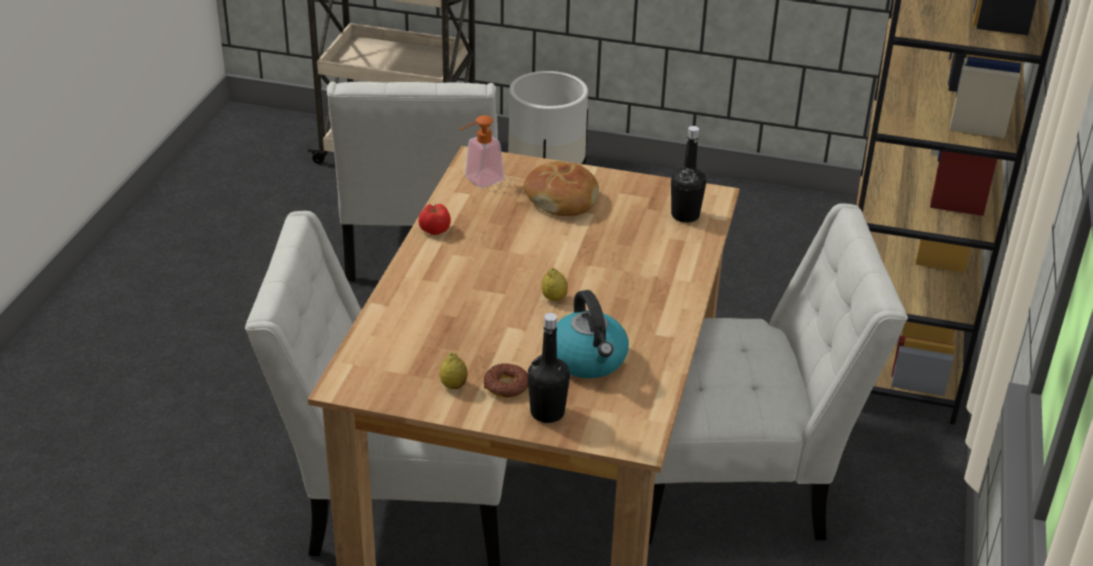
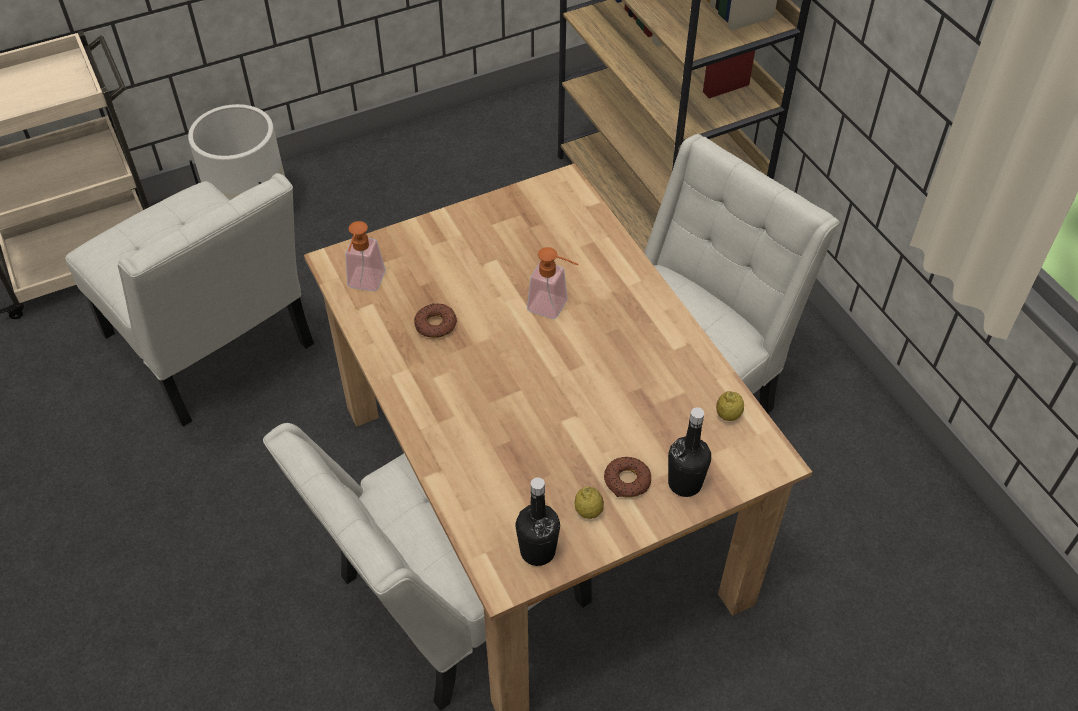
camera: 40 degrees left, 15 degrees up
(434, 230) = (387, 362): tomato -> none
(496, 227) = (435, 324): none -> donut
(554, 298) = (563, 367): lemon -> lemon (728, 415)
(561, 199) = (454, 260): bread -> none
(588, 359) = (656, 409): kettle -> none
(596, 262) = (554, 307): none -> soap dispenser
(685, 215) = (566, 216): black bottle -> black bottle (537, 551)

